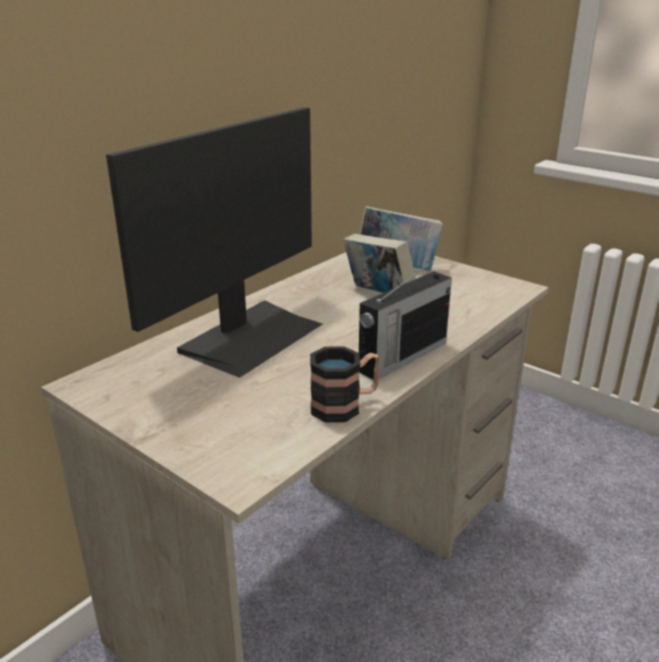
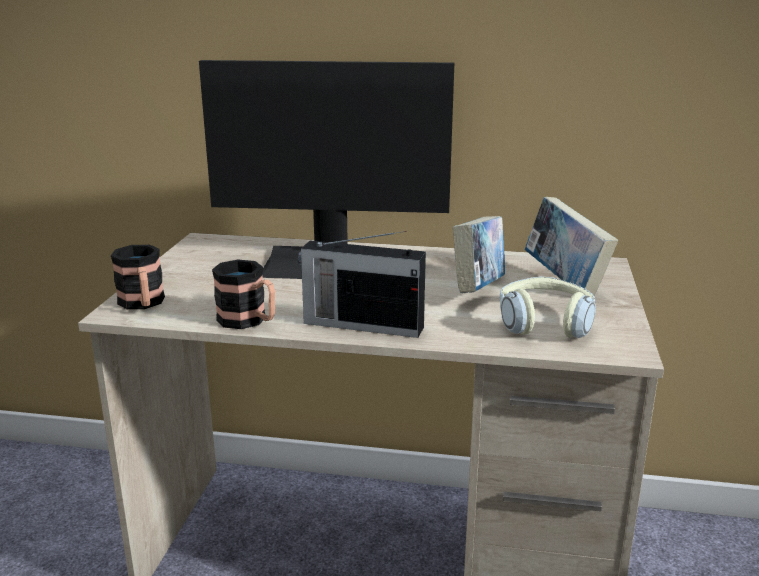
camera: 60 degrees right, 5 degrees down
(235, 458) = (143, 304): none -> mug
(456, 294) = (545, 321): none -> headphones

